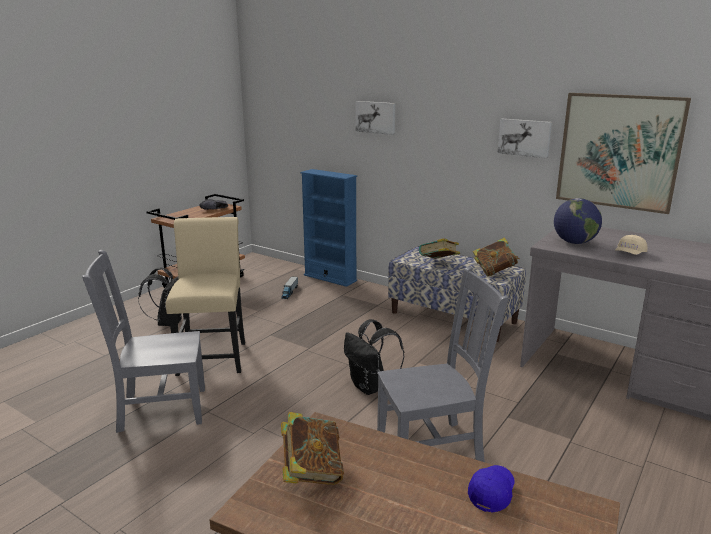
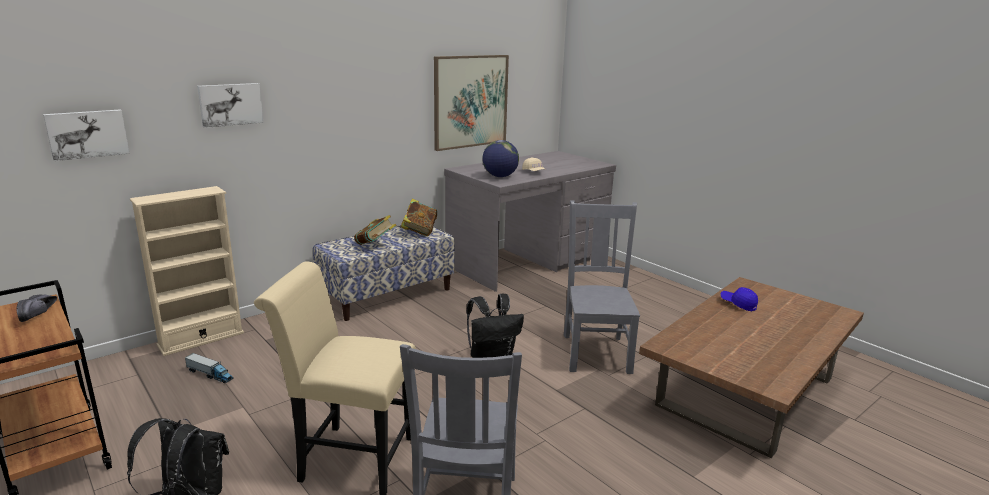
camera: 75 degrees left, 0 degrees up
(311, 472) = (724, 357): book -> none
(330, 278) = (201, 339): blue bookcase -> beige bookcase
(524, 137) = (403, 101): picture -> picture (87, 134)

